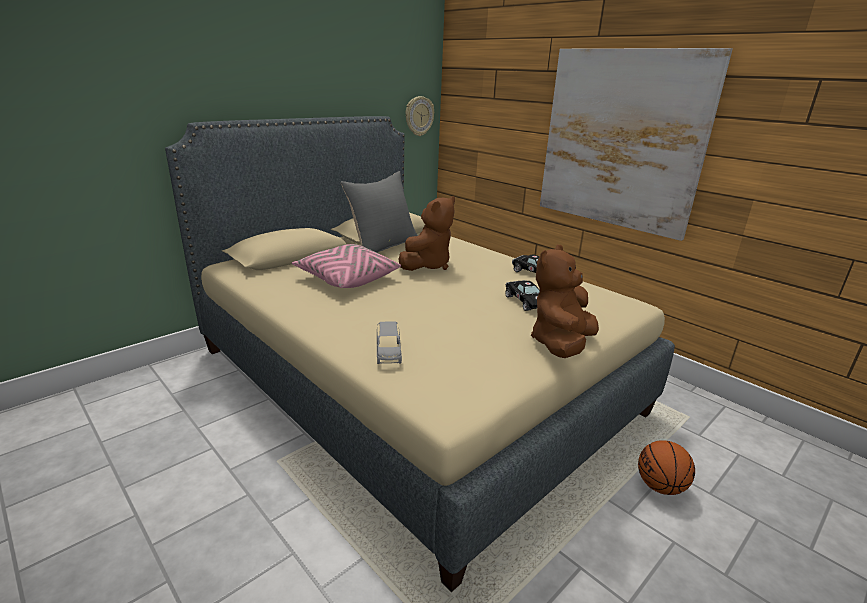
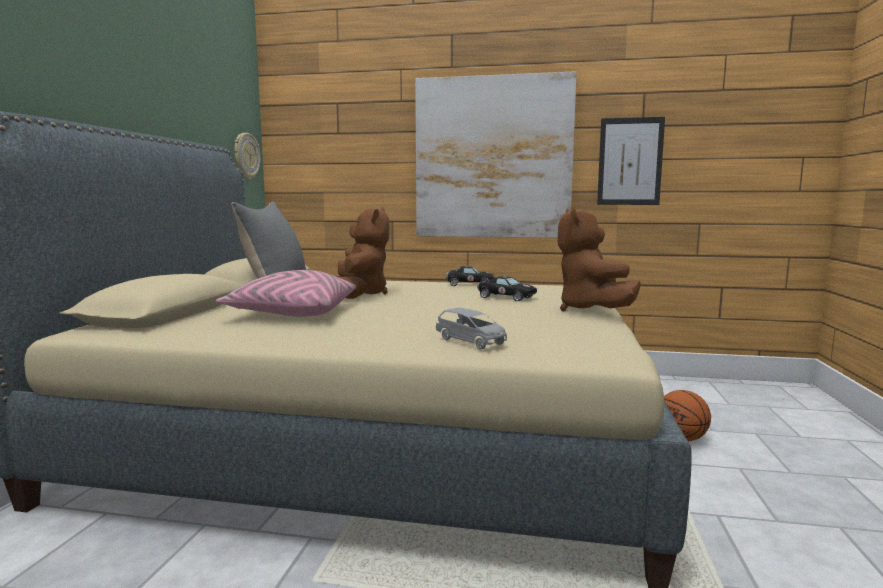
camera: 35 degrees left, 15 degrees down
(776, 167) = (630, 161): none -> picture

